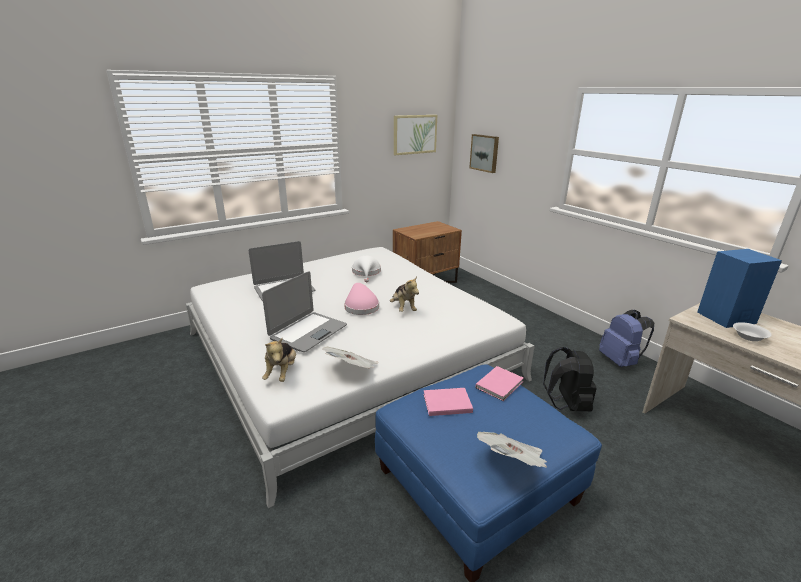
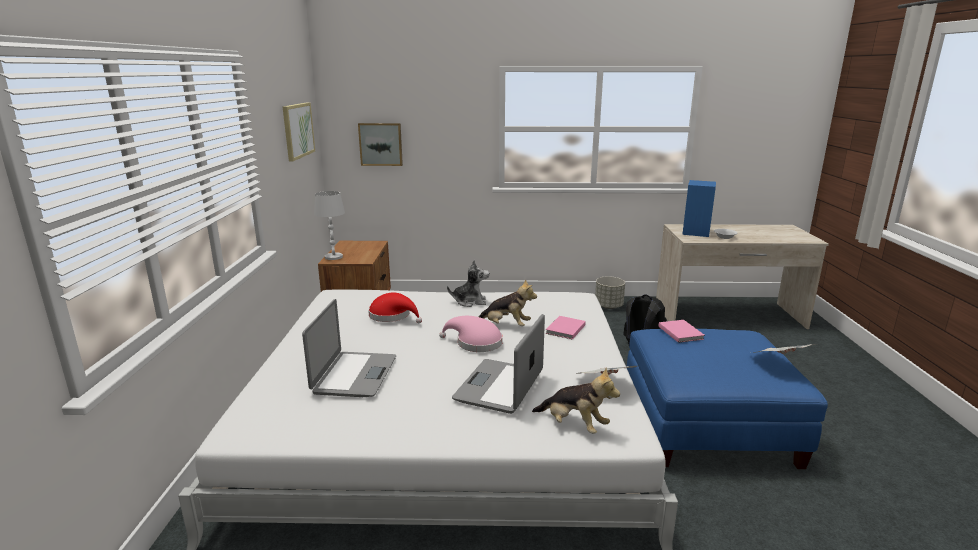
camera: 55 degrees left, 5 degrees down
(308, 332) = (500, 387): laptop -> laptop turned 135 degrees counterclockwise
(366, 272) = (392, 316): white hat -> red hat
(408, 228) = (334, 257): none -> white table lamp
(426, 286) = (470, 301): none -> plush toy
(446, 403) = (691, 361): pink book -> pink book (564, 329)
(620, 361) = (608, 306): blue backpack -> grey planter

